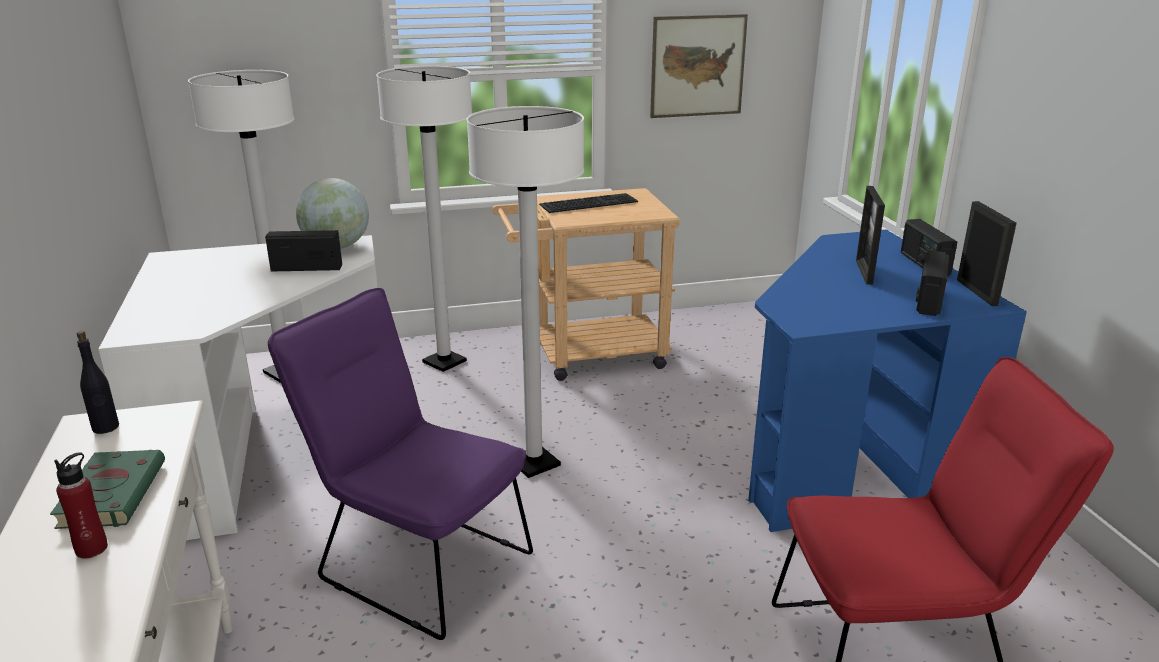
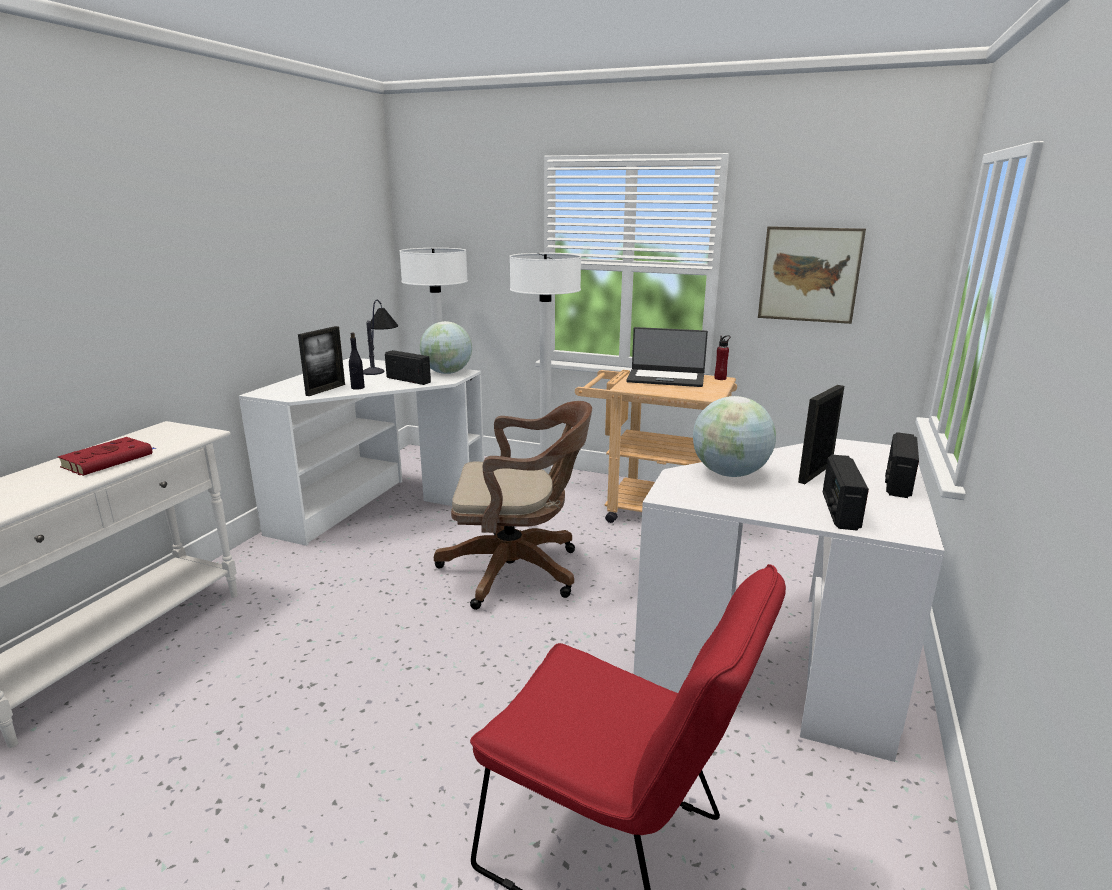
camera: 35 degrees right, 5 degrees down
(92, 549) = (53, 481): red bottle -> red bottle (720, 378)
(105, 428) = (167, 431): black bottle -> black bottle (357, 388)
(113, 493) = (110, 460): green book -> red book
(227, 257) = (381, 366): none -> table lamp
(416, 561) = (369, 601): purple chair -> none
(534, 463) = (518, 571): white floor lamp -> brown office chair
(589, 202) = (665, 378): keyboard -> laptop
(810, 291) = (730, 474): none -> globe
(845, 456) = (785, 663): blue desk -> white desk
(928, 300) = (839, 511): radio -> radio turned 45 degrees counterclockwise
(976, 292) = (913, 519): picture frame -> picture frame (325, 390)

